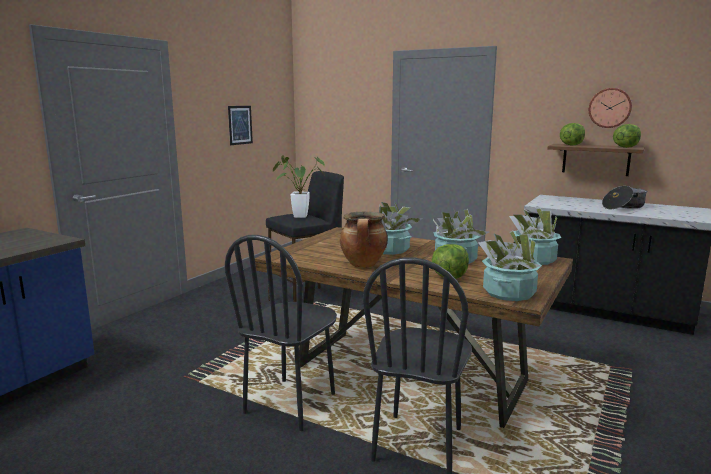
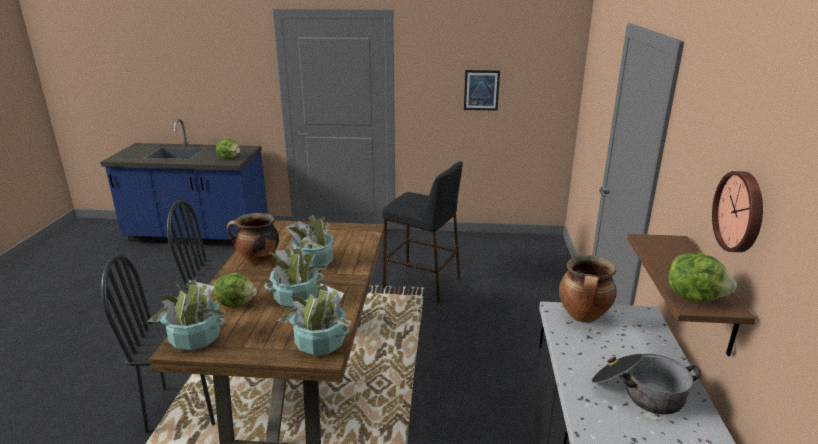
camera: 65 degrees right, 10 degrees up
(297, 216) = (412, 200): potted plant -> none
(546, 203) = (584, 317): none -> cooking pot
(571, 145) = (663, 249): lettuce -> lettuce (229, 158)

